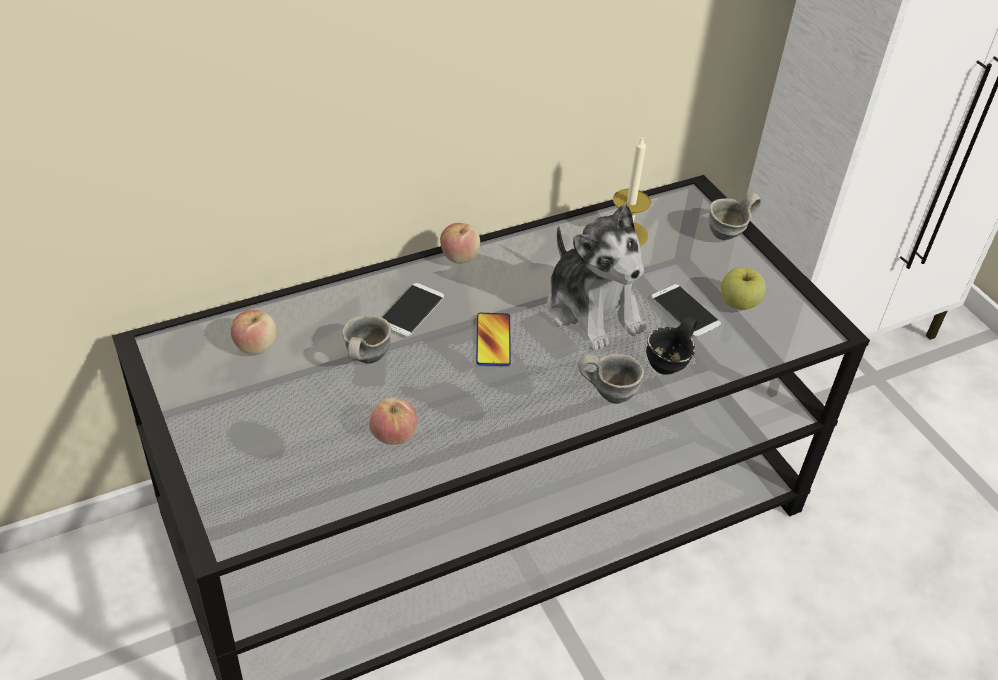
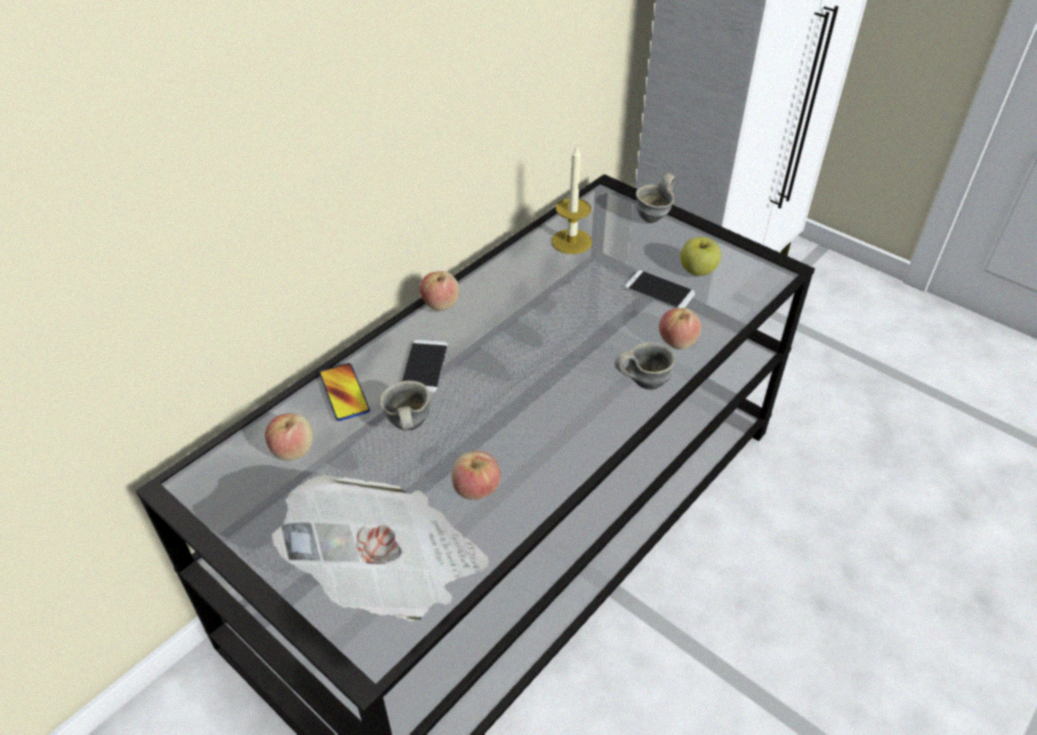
camera: 20 degrees left, 0 degrees up
(280, 478) = (392, 571): none -> newspaper
(493, 340) = (514, 369): phone -> phone (344, 393)
(592, 311) = (584, 315): plush toy -> none
(670, 366) = (677, 342): black mug -> apple

